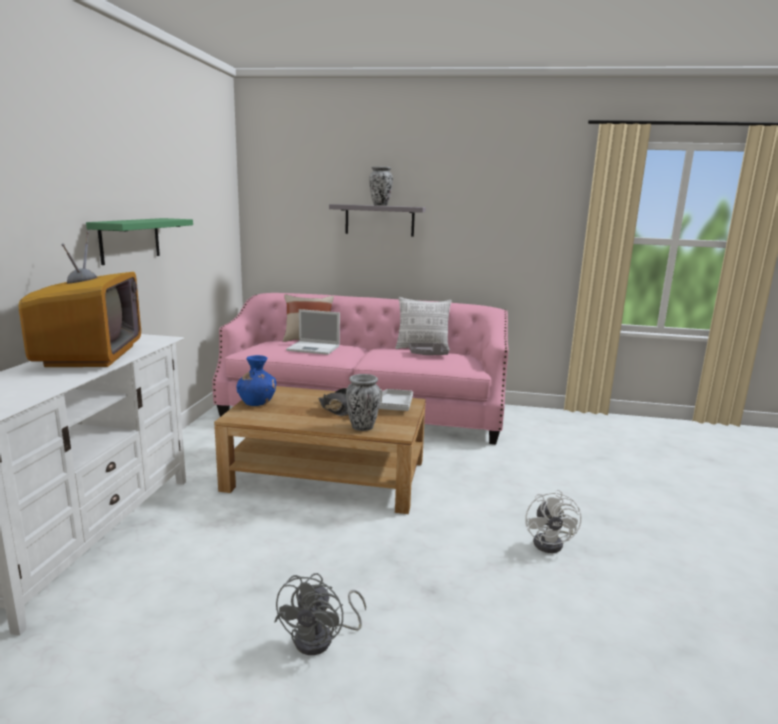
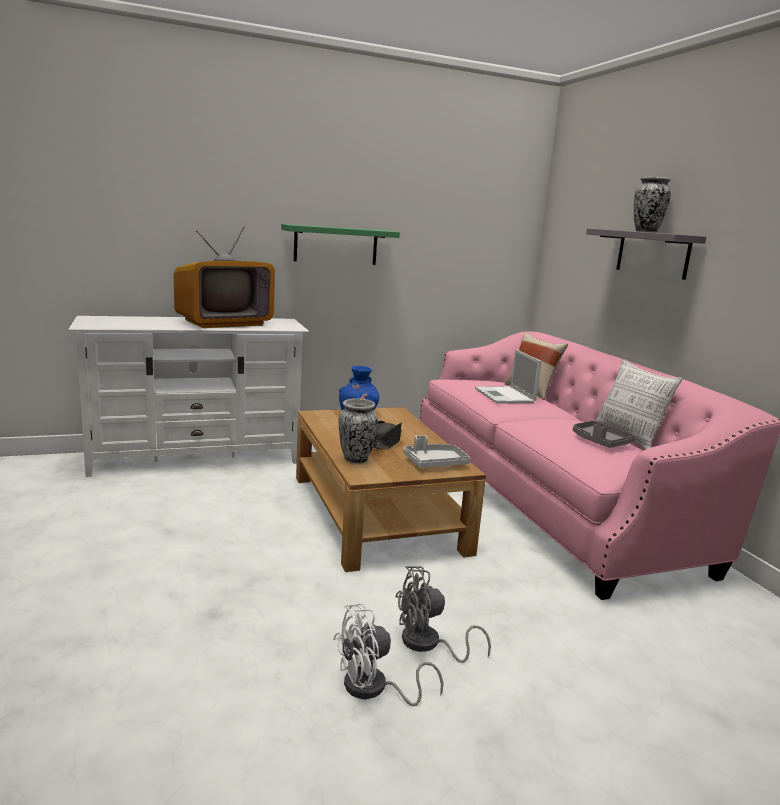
camera: 60 degrees right, 0 degrees up
(322, 639) = (117, 574): grey fan -> grey fan (428, 644)

